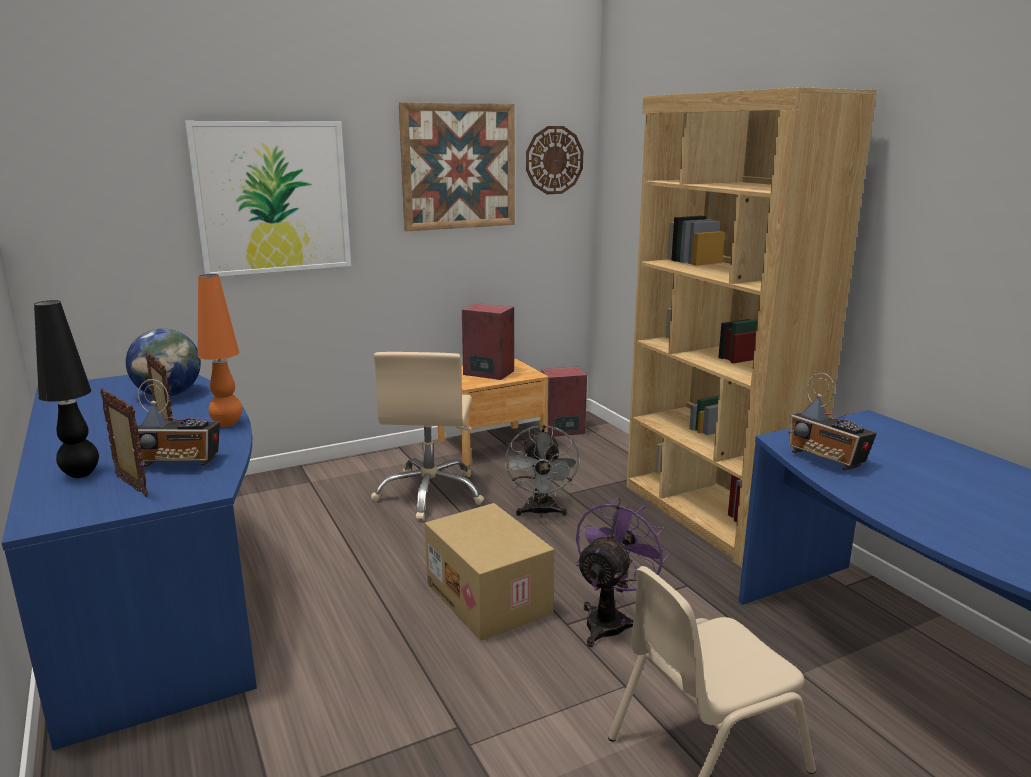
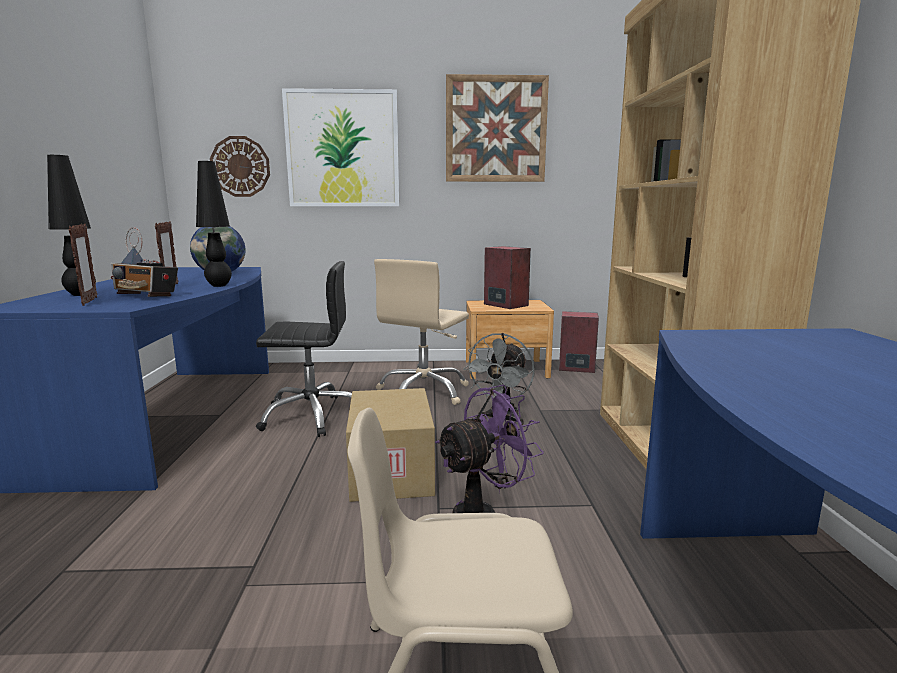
camera: 25 degrees right, 5 degrees down
(227, 424) = (219, 286): orange table lamp -> black table lamp
(333, 553) = (312, 415): none -> black office chair
(554, 160) = (586, 126): wall clock -> wall clock (240, 166)
(827, 460) = (727, 353): radio -> none

